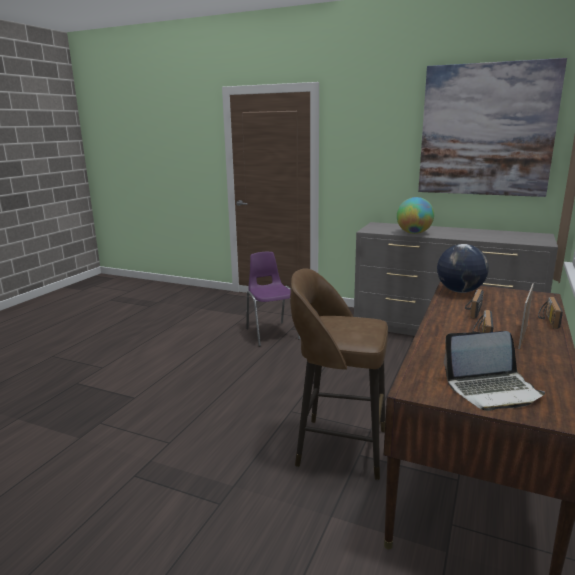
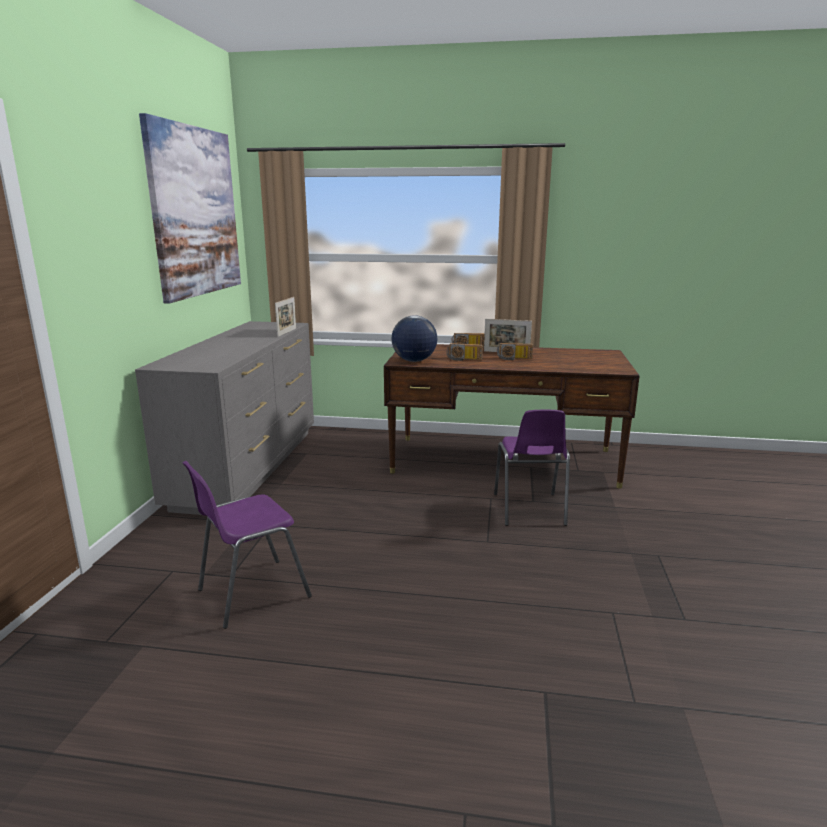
camera: 105 degrees left, 0 degrees up
(338, 447) = (529, 510): brown stool -> purple chair
(414, 233) = (236, 352): globe -> none
(492, 390) = (597, 359): laptop -> none
(498, 241) = (287, 332): none -> picture frame

